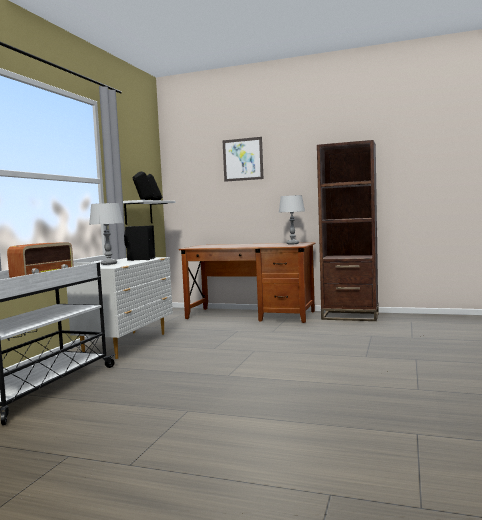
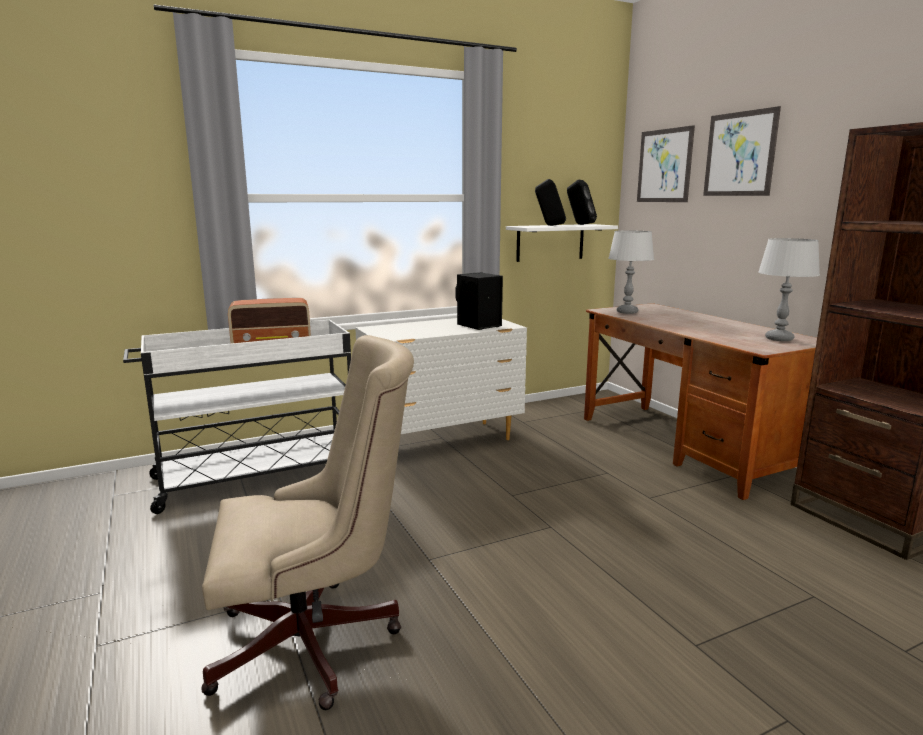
camera: 45 degrees right, 10 degrees up
(109, 264) = (415, 328): grey table lamp -> grey table lamp (627, 312)
(194, 167) = (664, 166): none -> picture
(243, 411) = (316, 642): none -> beige office chair

